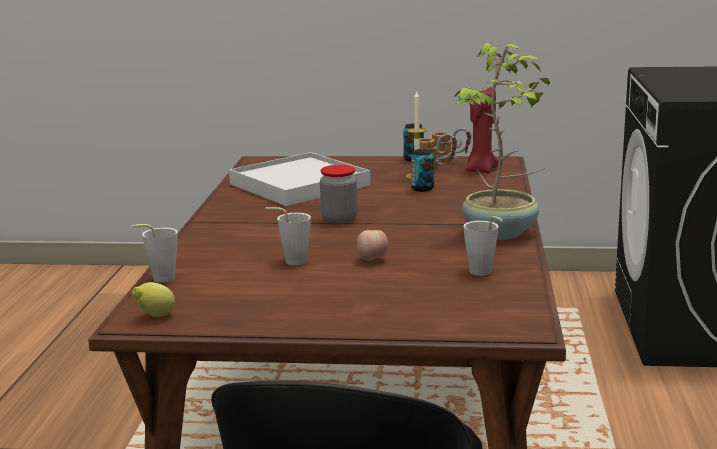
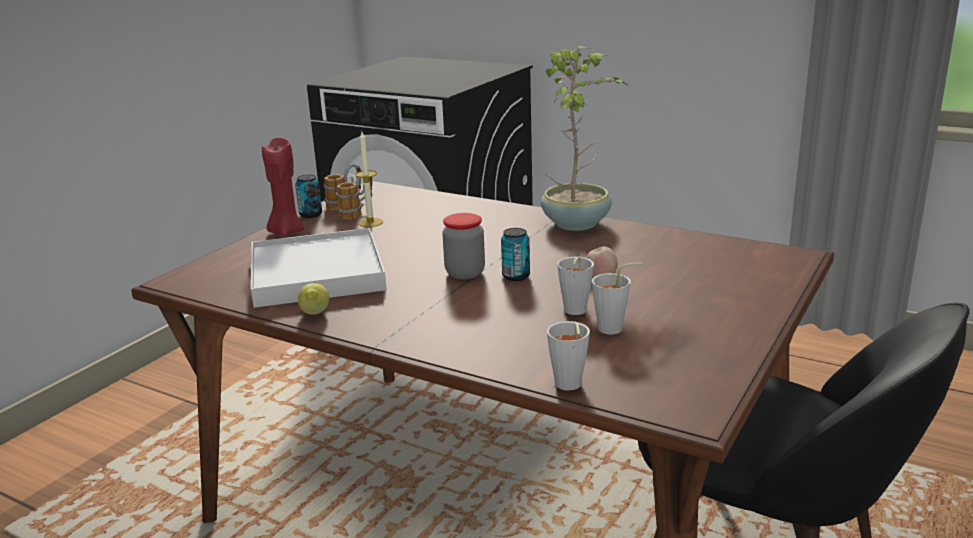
camera: 65 degrees left, 5 degrees up
(155, 316) = (688, 400): lemon -> lemon (315, 315)
(422, 189) = (414, 227): can -> can (516, 276)
(481, 170) = (391, 199): red candle -> red candle (286, 231)
(483, 273) = (670, 246): grey cup -> grey cup (616, 328)

